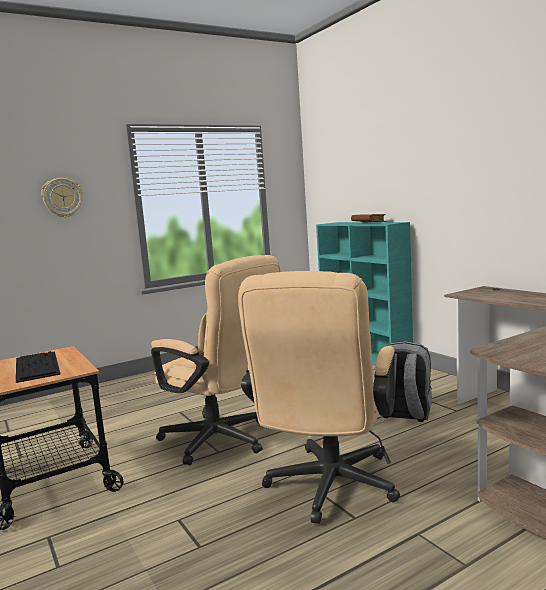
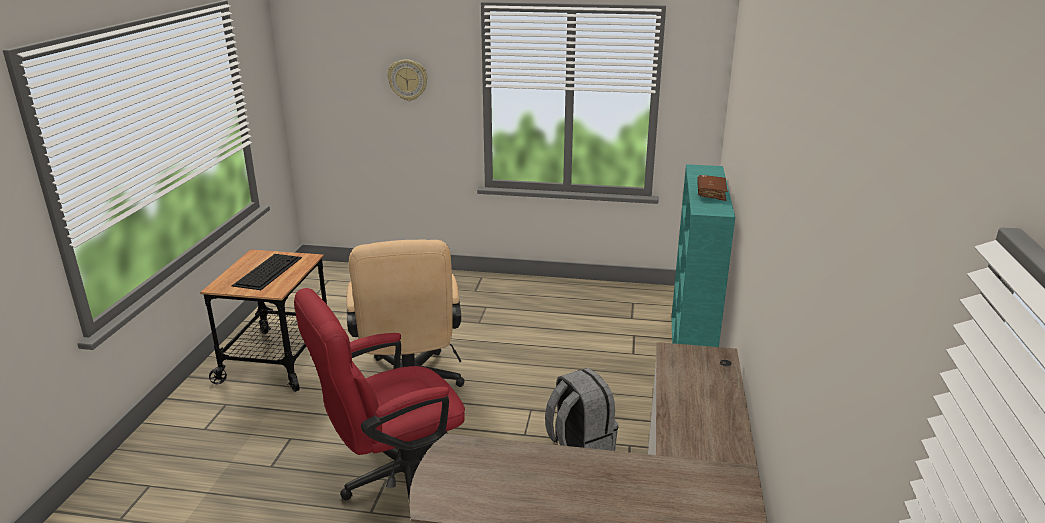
camera: 40 degrees right, 15 degrees up
(328, 490) = (395, 479): beige office chair -> red office chair

